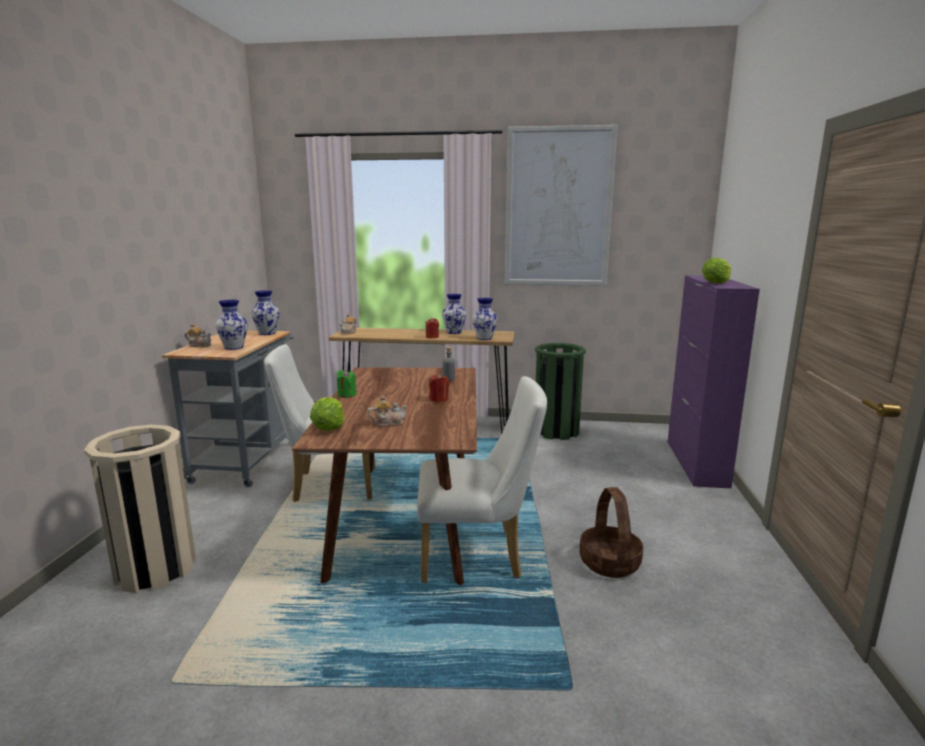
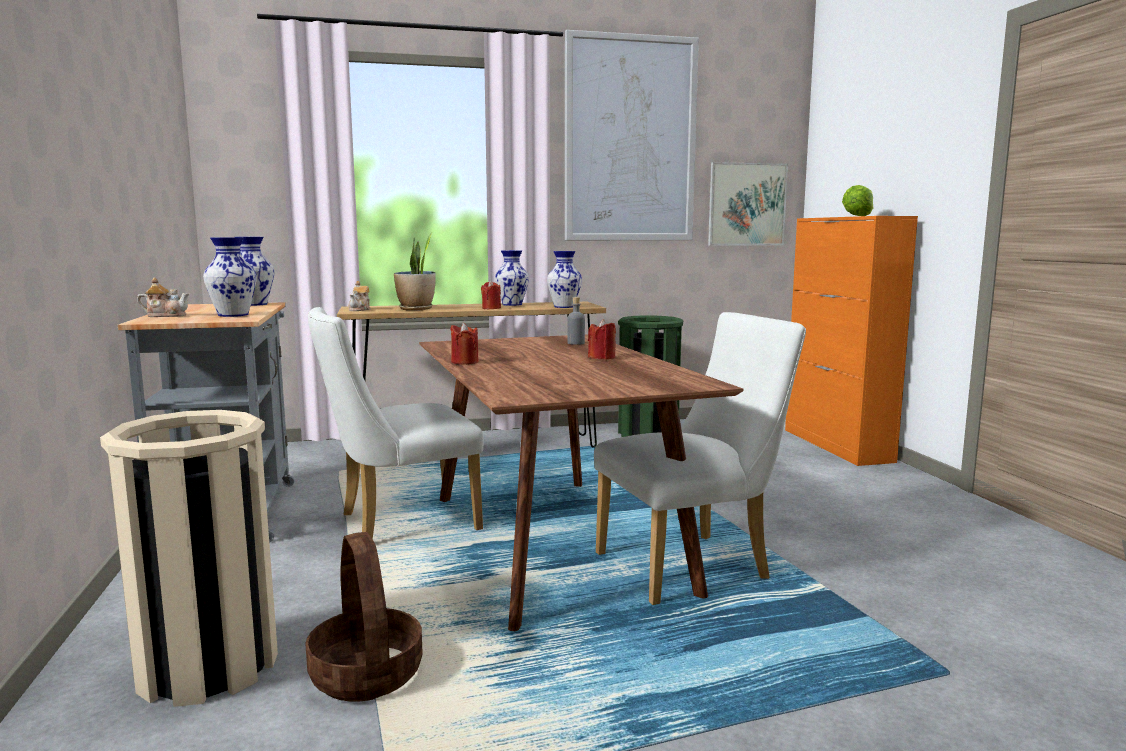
camera: 20 degrees left, 5 degrees down
(329, 428) = (506, 388): lettuce -> none
(346, 395) = (464, 362): green candle -> red candle
(384, 334) = (416, 309): none -> potted plant
(388, 423) = (579, 378): teapot -> none
(610, 563) = (852, 547): basket -> basket (367, 674)
(657, 257) = (747, 204): none -> picture
(696, 463) = (837, 445): purple cabinet -> orange cabinet

